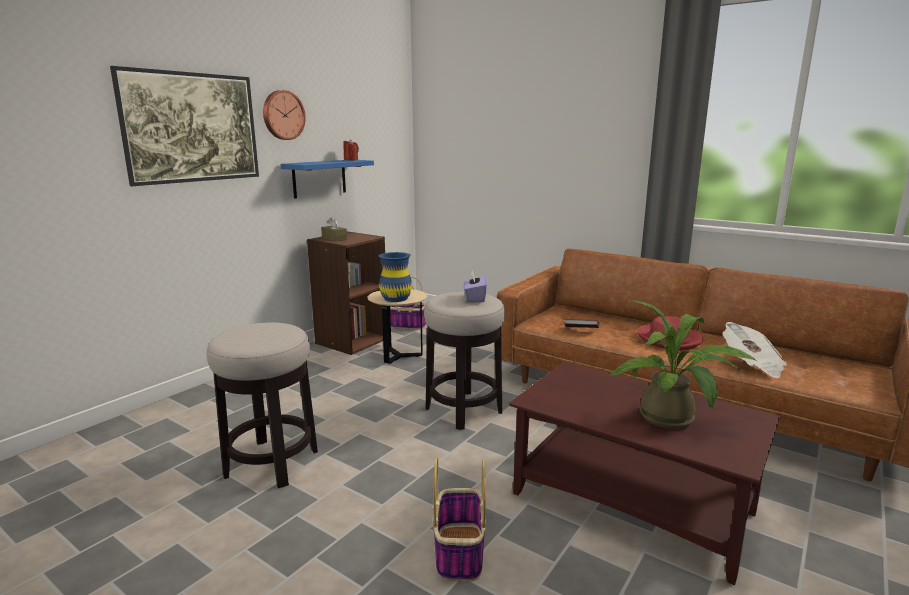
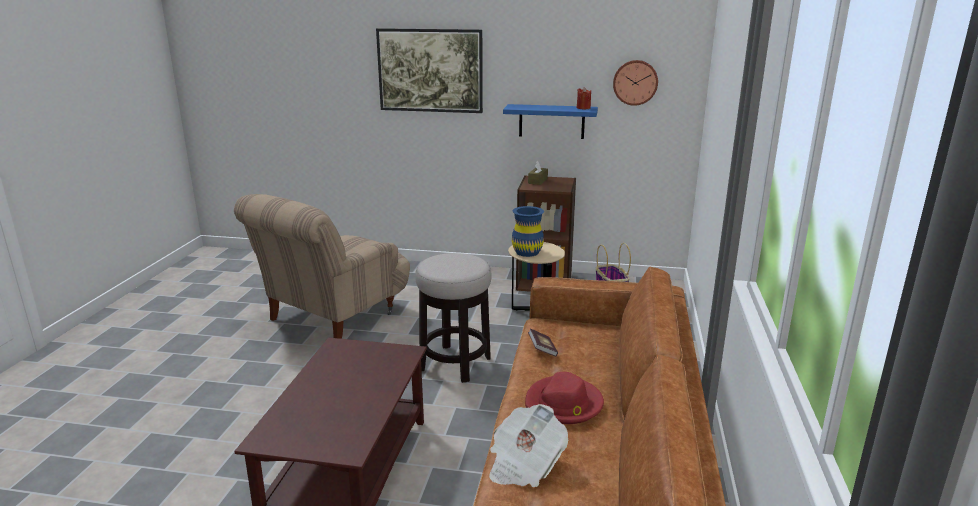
camera: 65 degrees right, 5 degrees up
(271, 463) = (333, 317): stool -> beige armchair
(283, 115) = (515, 61): wall clock -> wall clock (635, 82)
(459, 551) = (264, 405): basket -> none
(475, 298) = (457, 266): purple tissue box -> none
(672, 420) = (324, 407): potted plant -> none

